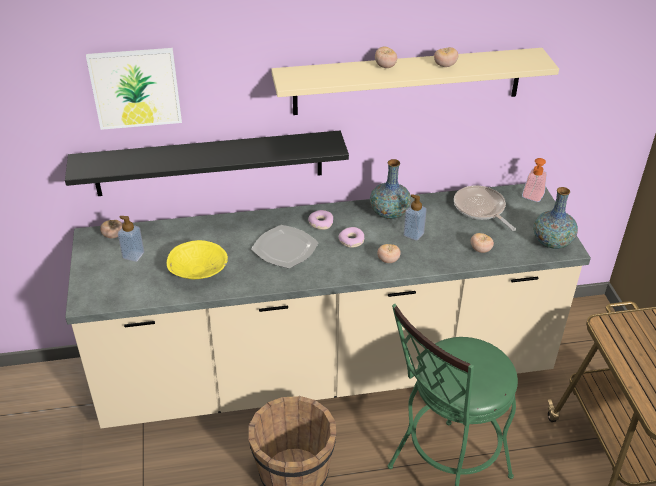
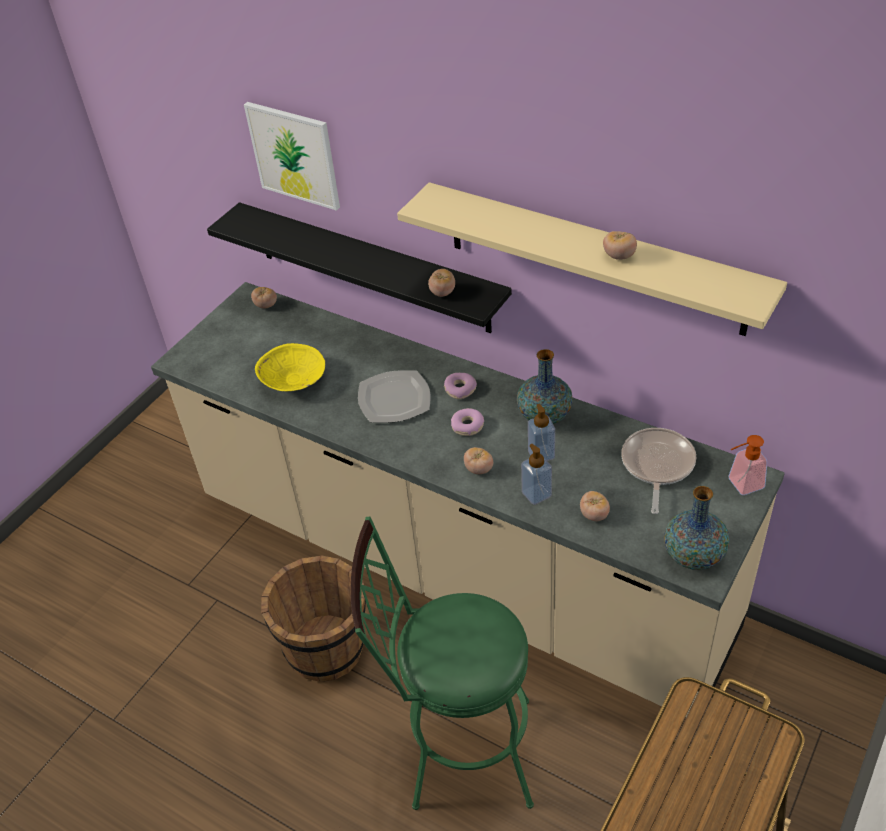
camera: 45 degrees right, 5 degrees up
(133, 255) = (260, 334): soap dispenser -> soap dispenser (536, 494)
(385, 66) = (548, 229): tomato -> tomato (442, 292)

